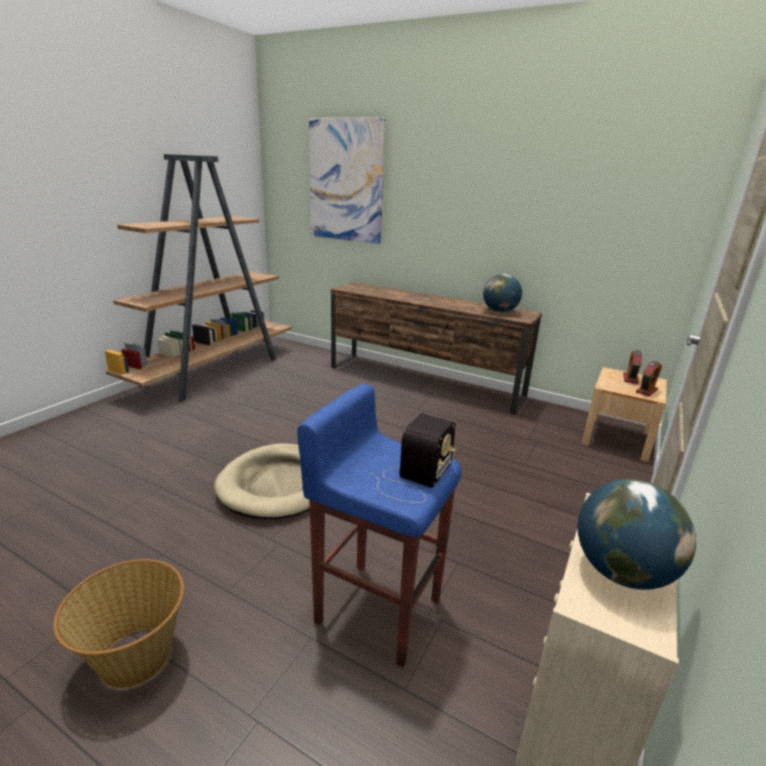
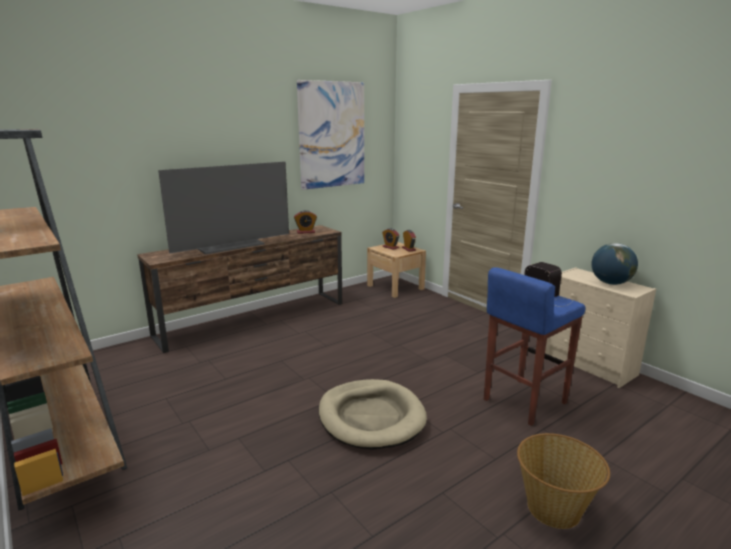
camera: 65 degrees left, 5 degrees down
(346, 181) = (104, 143): picture -> picture (331, 135)
(410, 297) = (230, 245): none -> television
(500, 311) = (306, 232): globe -> alarm clock

